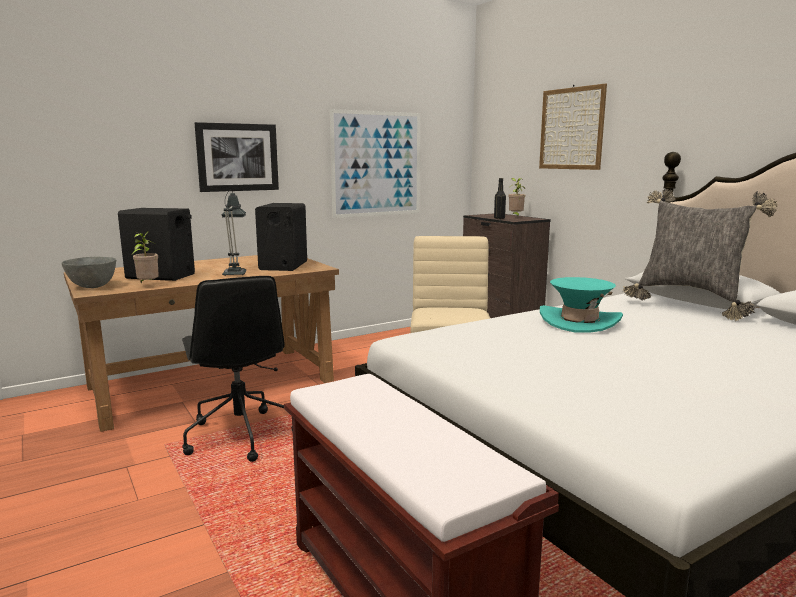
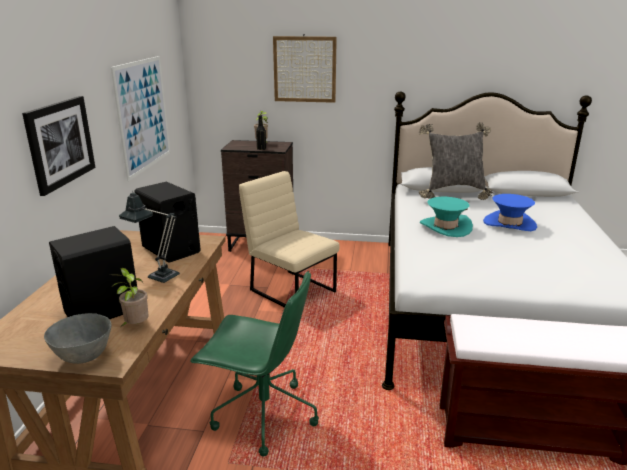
camera: 50 degrees left, 10 degrees up
(240, 434) = (260, 415): black office chair -> green office chair
(689, 343) = (509, 224): none -> blue hat

